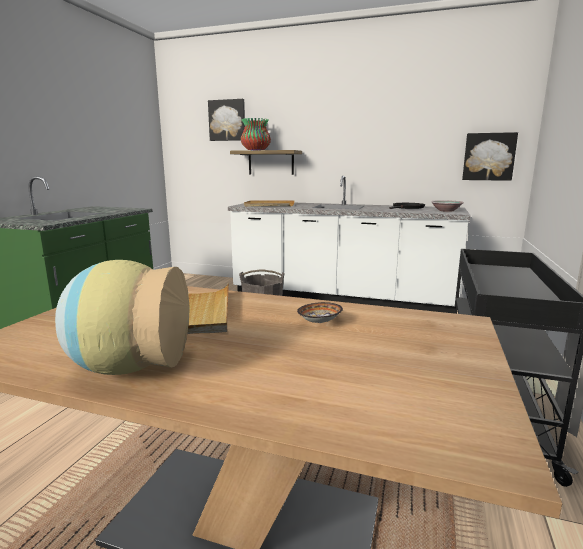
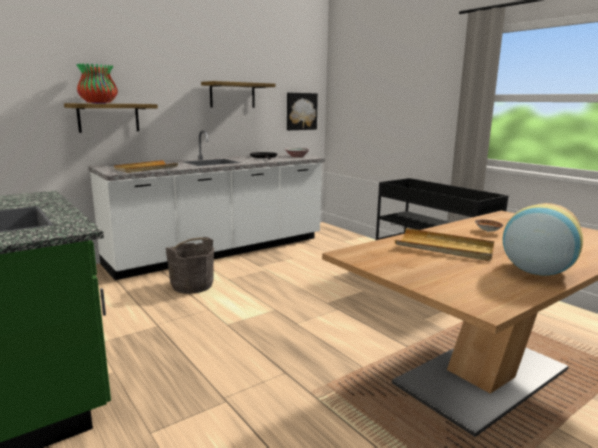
camera: 55 degrees left, 0 degrees up
(227, 120) = (38, 61): picture -> none
(390, 139) = (232, 95): none -> shelf

